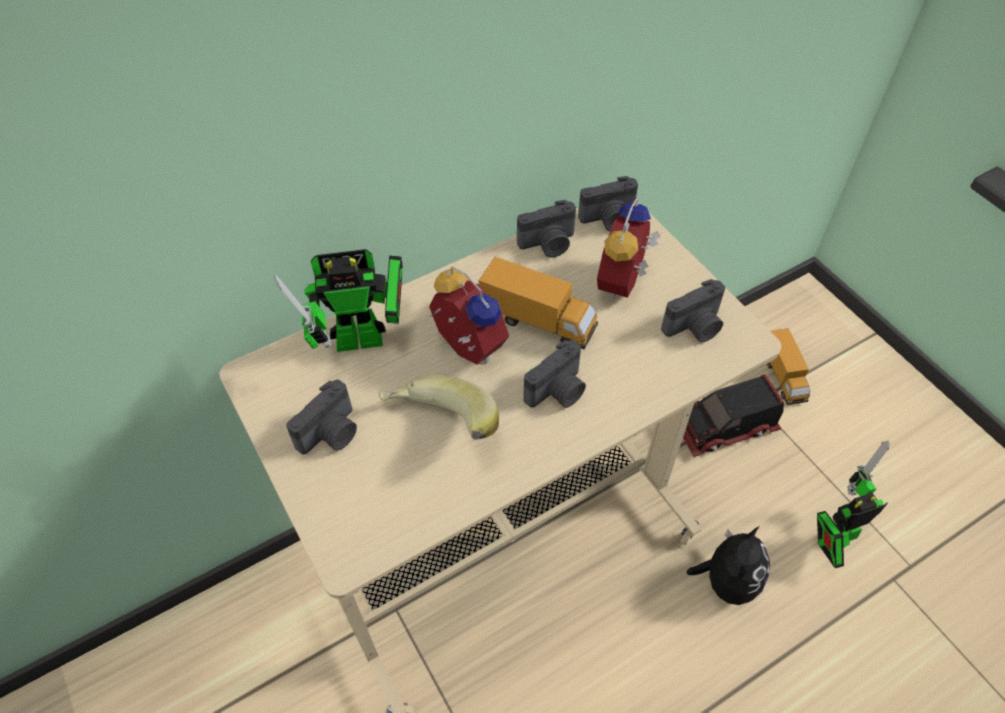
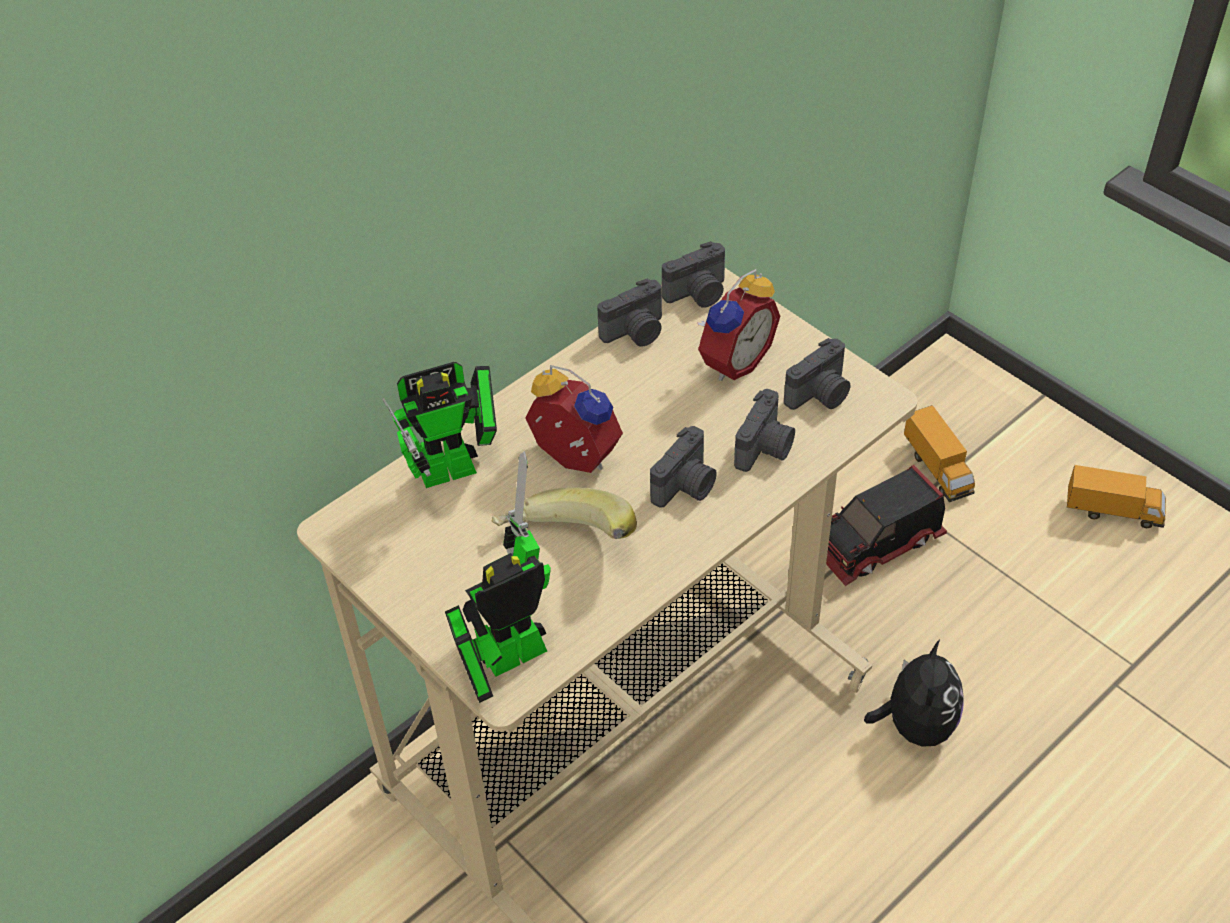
camera: 10 degrees left, 5 degrees down
(331, 434) = (447, 573): camera -> camera (765, 449)
(538, 322) = (645, 418): toy truck -> toy truck (1113, 512)
(625, 283) = (732, 361): alarm clock -> alarm clock turned 150 degrees counterclockwise
(834, 538) = (1036, 650): toy robot -> toy robot (505, 658)

